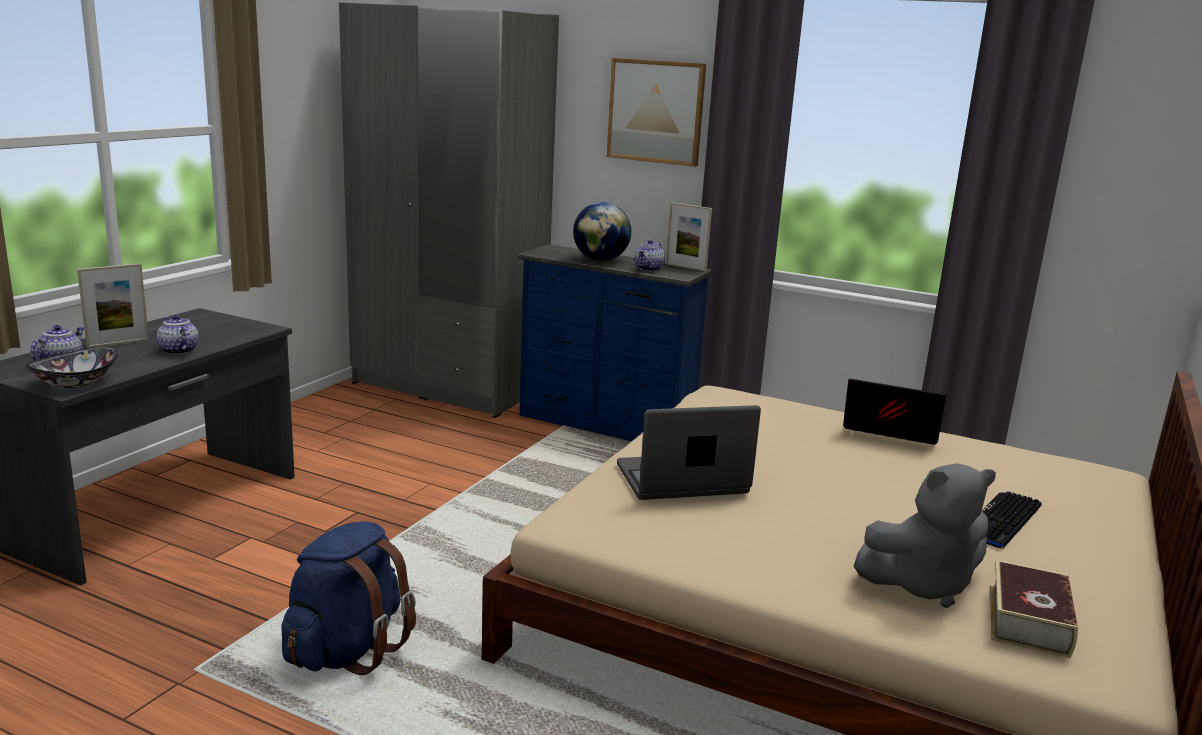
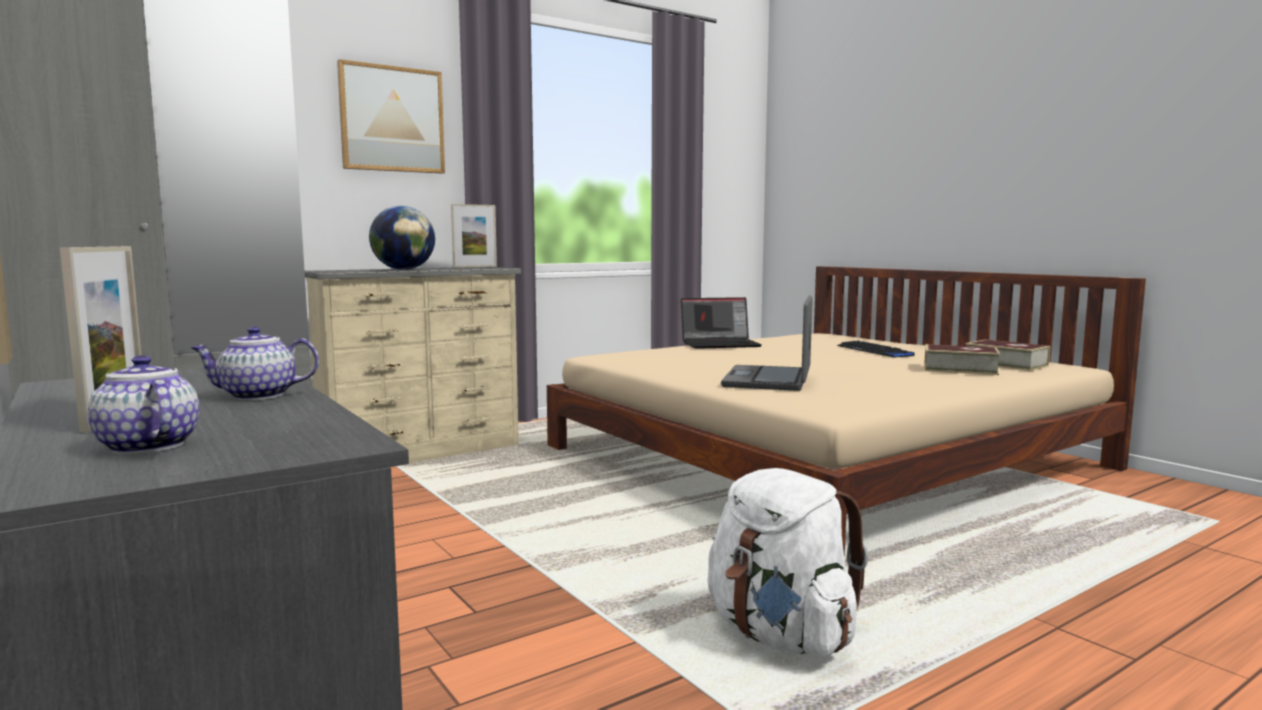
camera: 60 degrees left, 10 degrees down
(76, 383) = (319, 439): bowl -> none
(347, 650) = (780, 635): blue backpack -> white backpack
(605, 425) = (424, 453): blue dresser -> beige dresser
(649, 269) = (463, 268): teapot -> none
(889, 431) = (721, 344): laptop -> laptop turned 150 degrees counterclockwise
(922, 584) = (960, 369): grey plush toy -> book

